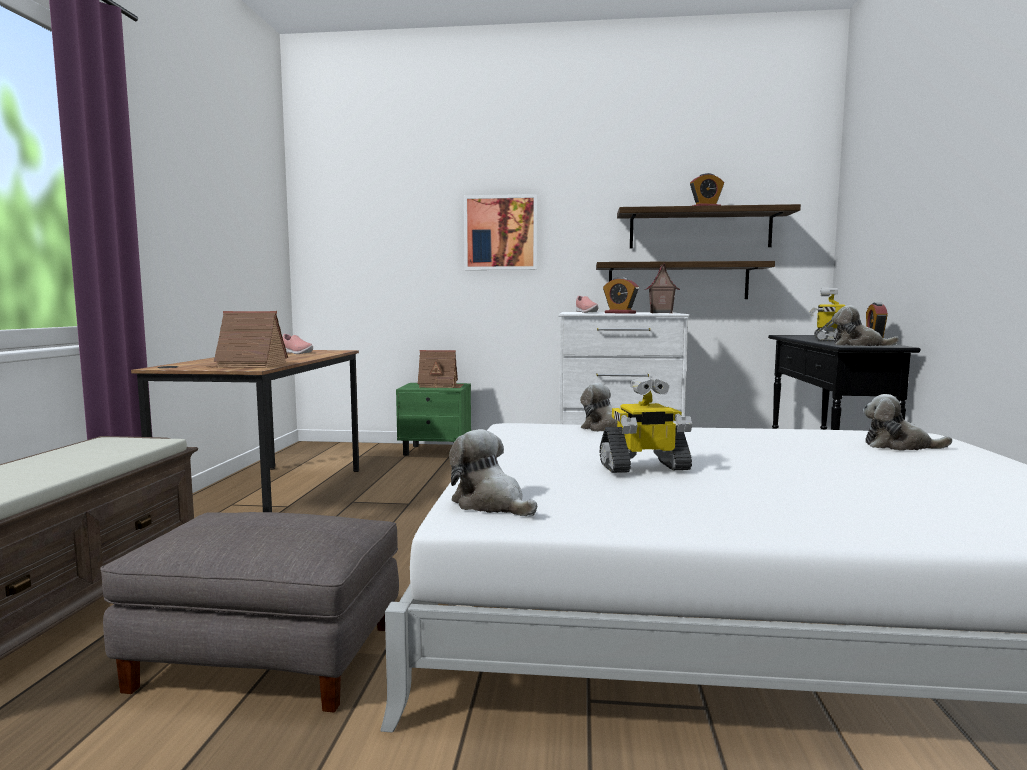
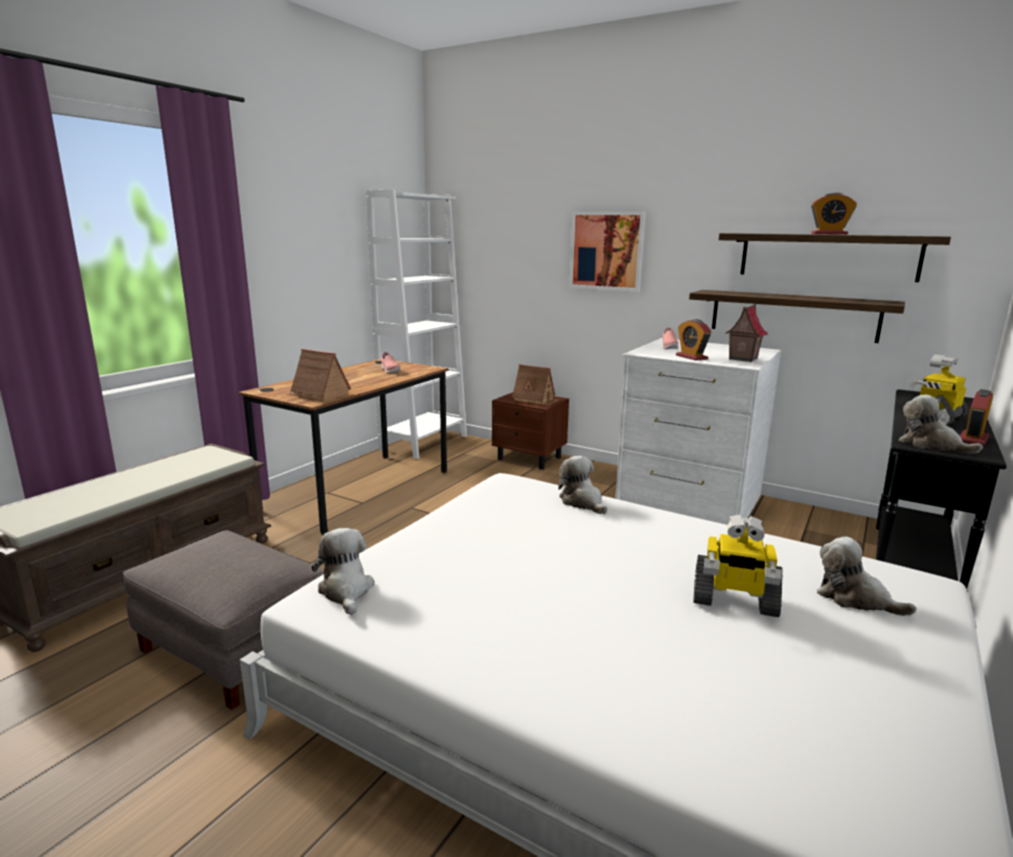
camera: 25 degrees right, 10 degrees up
(305, 453) = (424, 443): none -> white bookcase
(436, 451) = (530, 458): green nightstand -> brown nightstand
(644, 467) = (523, 572): toy robot -> toy robot (734, 600)

